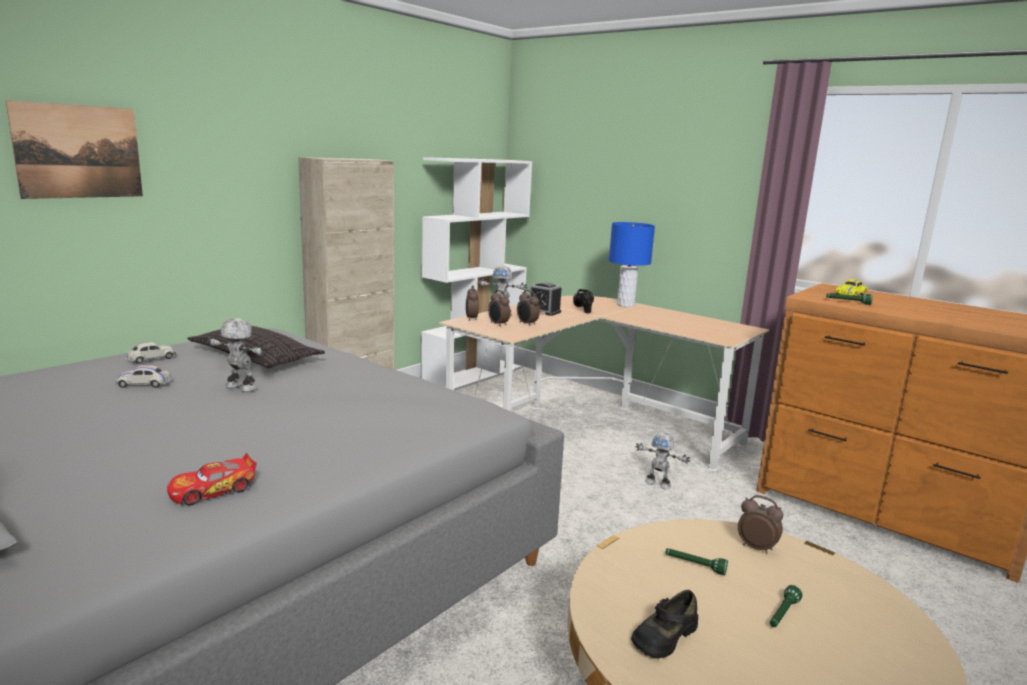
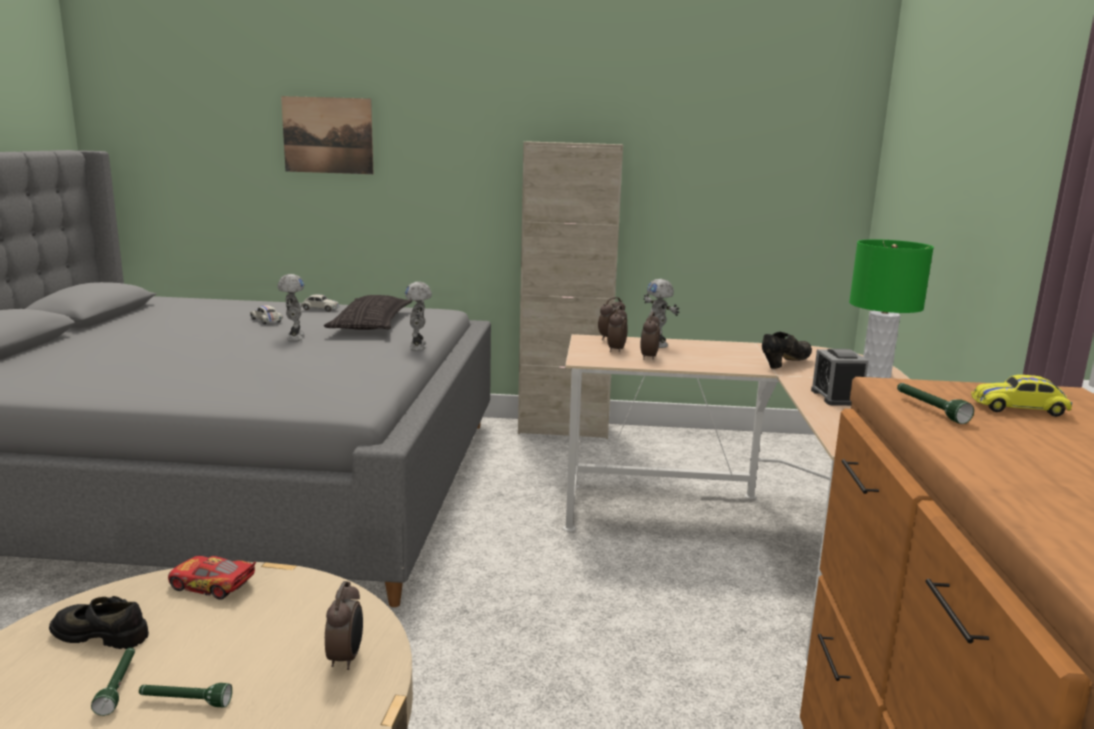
camera: 55 degrees right, 0 degrees up
(213, 490) = (94, 378): toy car -> toy car (212, 585)
(473, 376) = (760, 441): white bookcase -> none
(544, 311) = (722, 353): alarm clock -> alarm clock (836, 397)
(625, 305) = (876, 375): blue table lamp -> green table lamp
(658, 484) = (689, 632): toy robot -> toy robot (419, 346)
(694, 565) = (262, 624): green flashlight -> green flashlight (118, 686)

